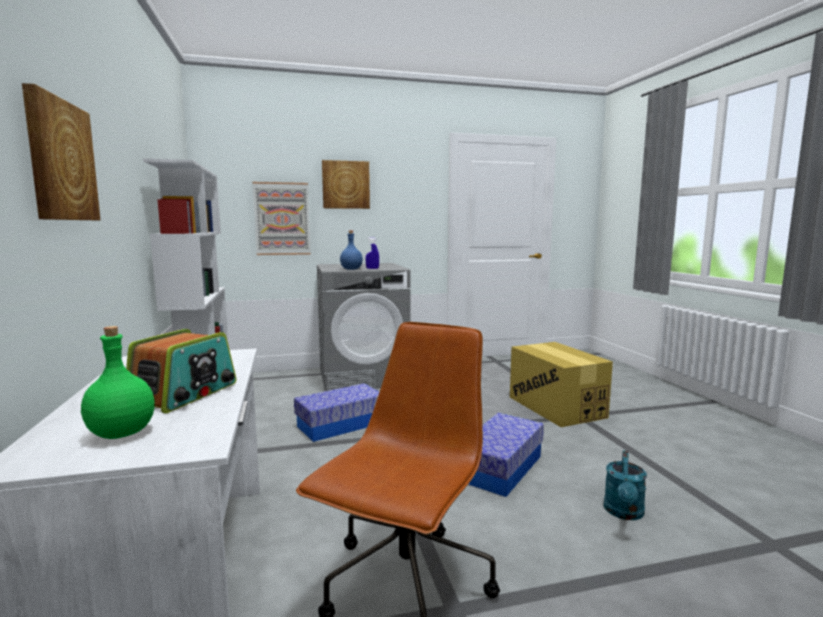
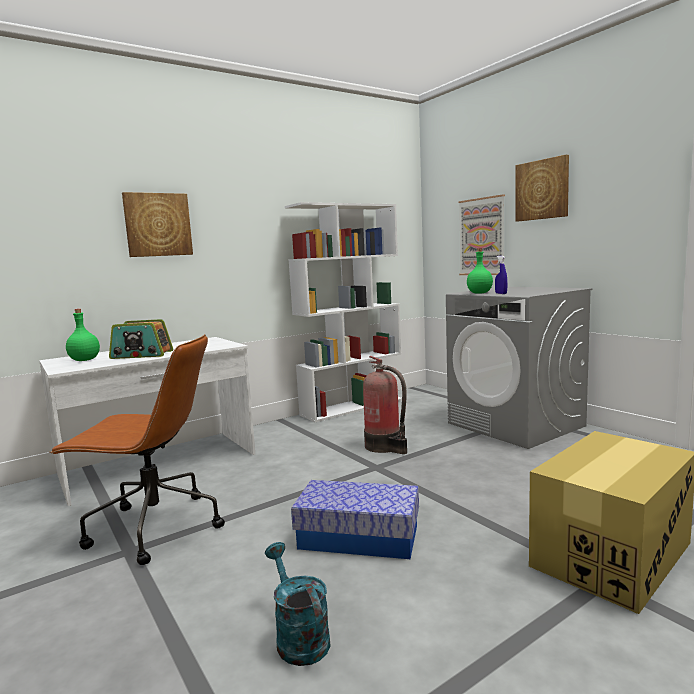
camera: 70 degrees right, 0 degrees up
(340, 425) = (385, 447): storage box -> fire extinguisher
(351, 269) = (479, 293): blue bottle -> green bottle
(624, 513) = (298, 636): turquoise watering can -> turquoise watering can turned 60 degrees clockwise

